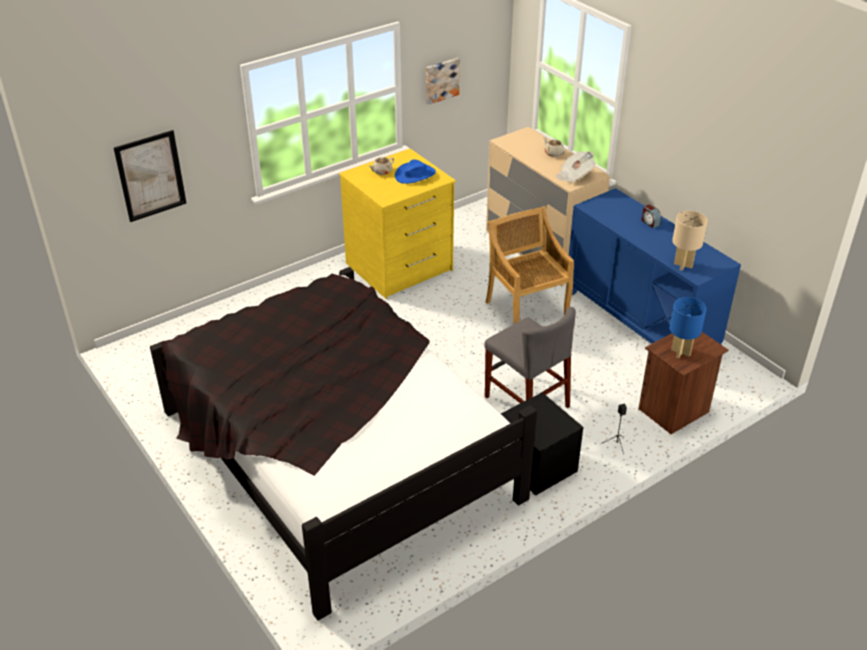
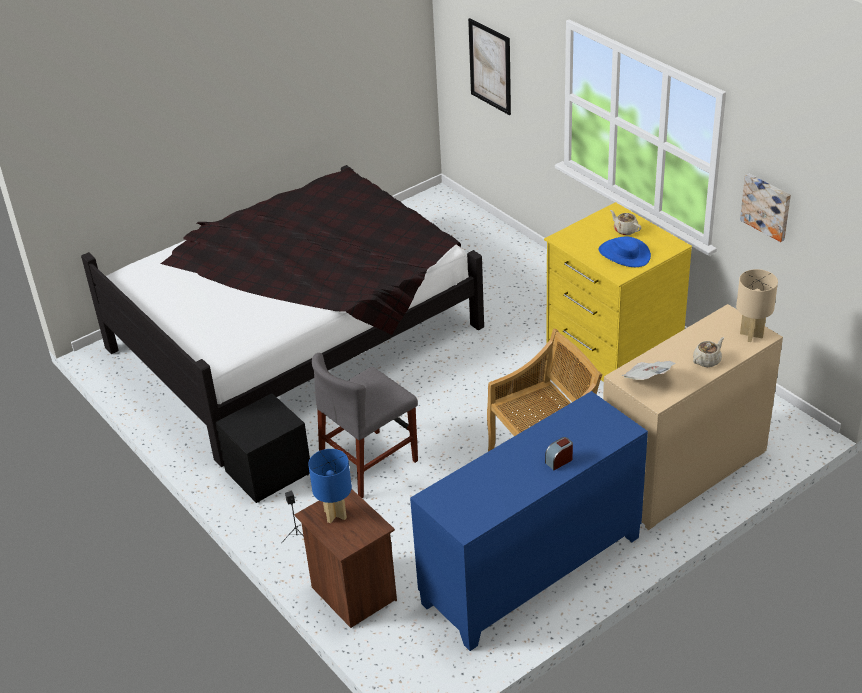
camera: 90 degrees right, 0 degrees up
(683, 265) = (455, 486): beige table lamp -> beige table lamp (751, 335)

